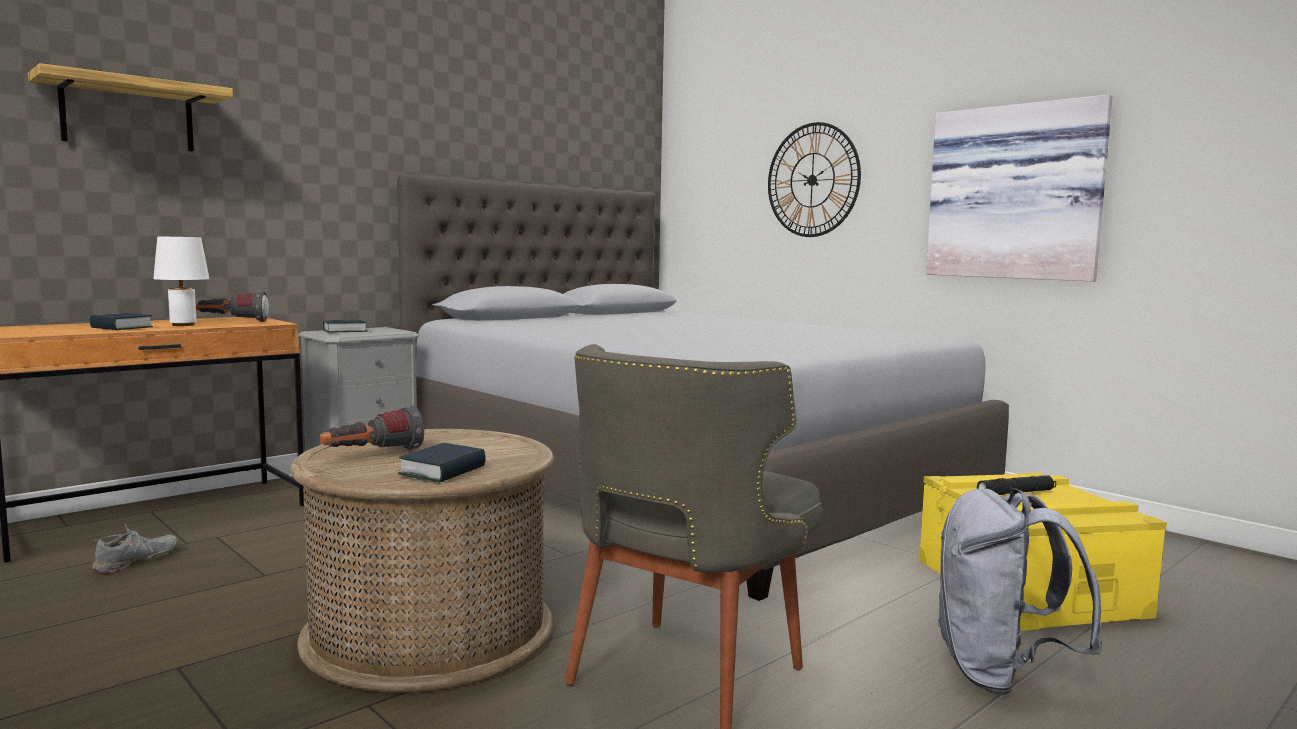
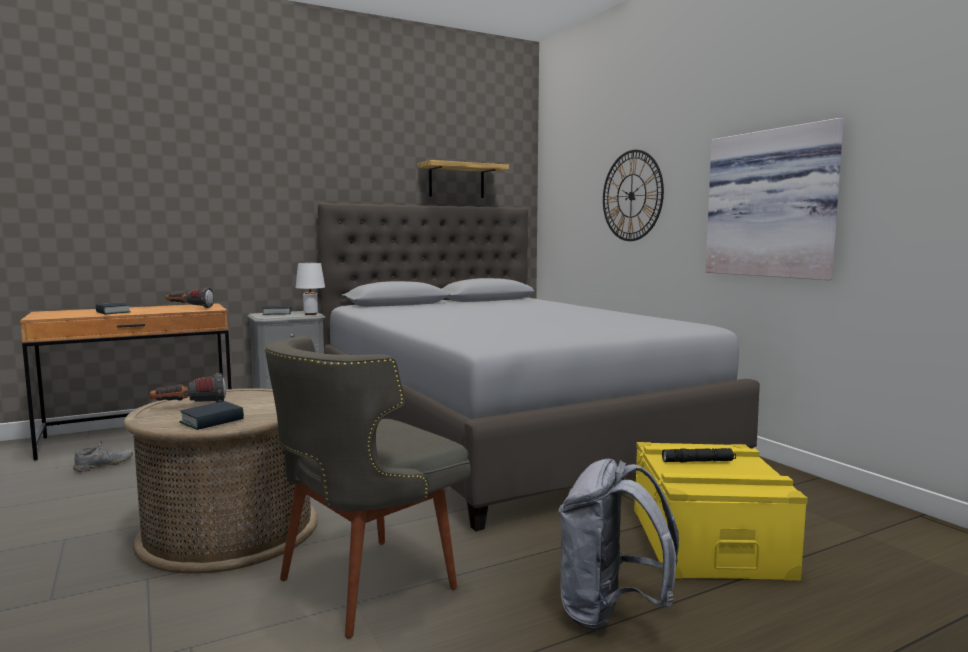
camera: 15 degrees right, 0 degrees up
(128, 115) = (131, 173): shelf -> shelf (456, 181)
(183, 325) = (154, 310): white table lamp -> white table lamp (311, 314)

